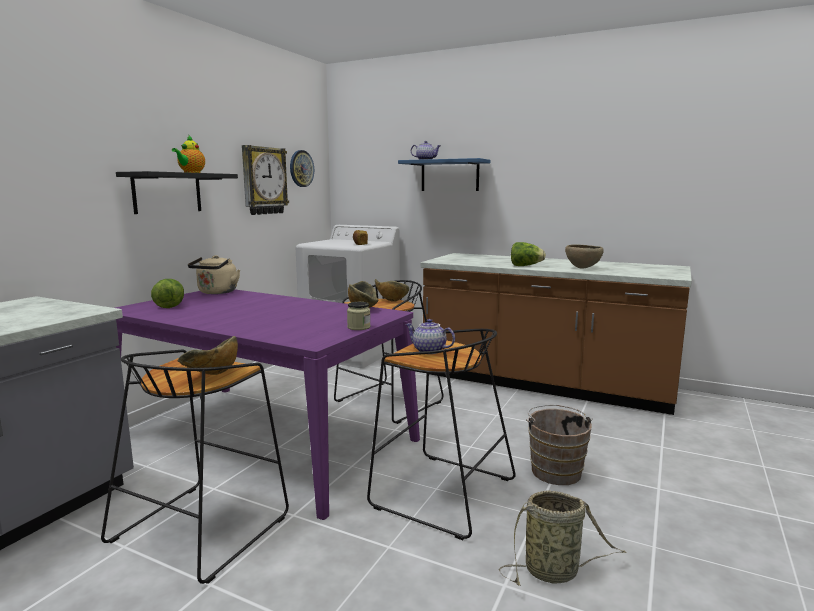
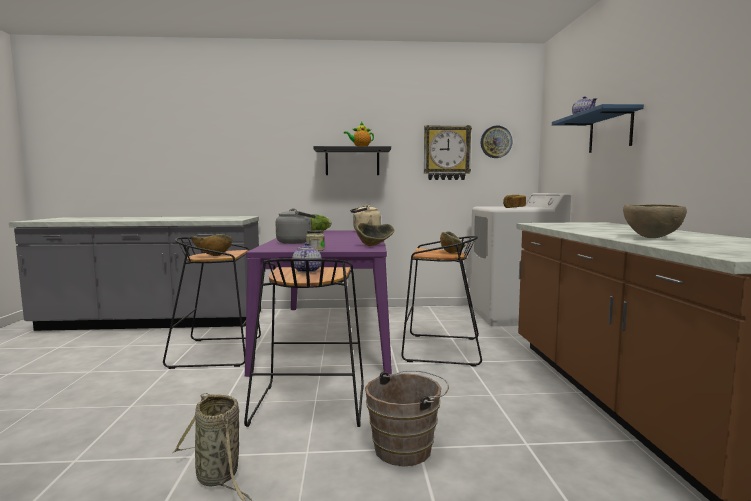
camera: 60 degrees right, 5 degrees down
(264, 325) = (296, 242): none -> grey kettle
(525, 266) = (592, 231): lettuce -> none

